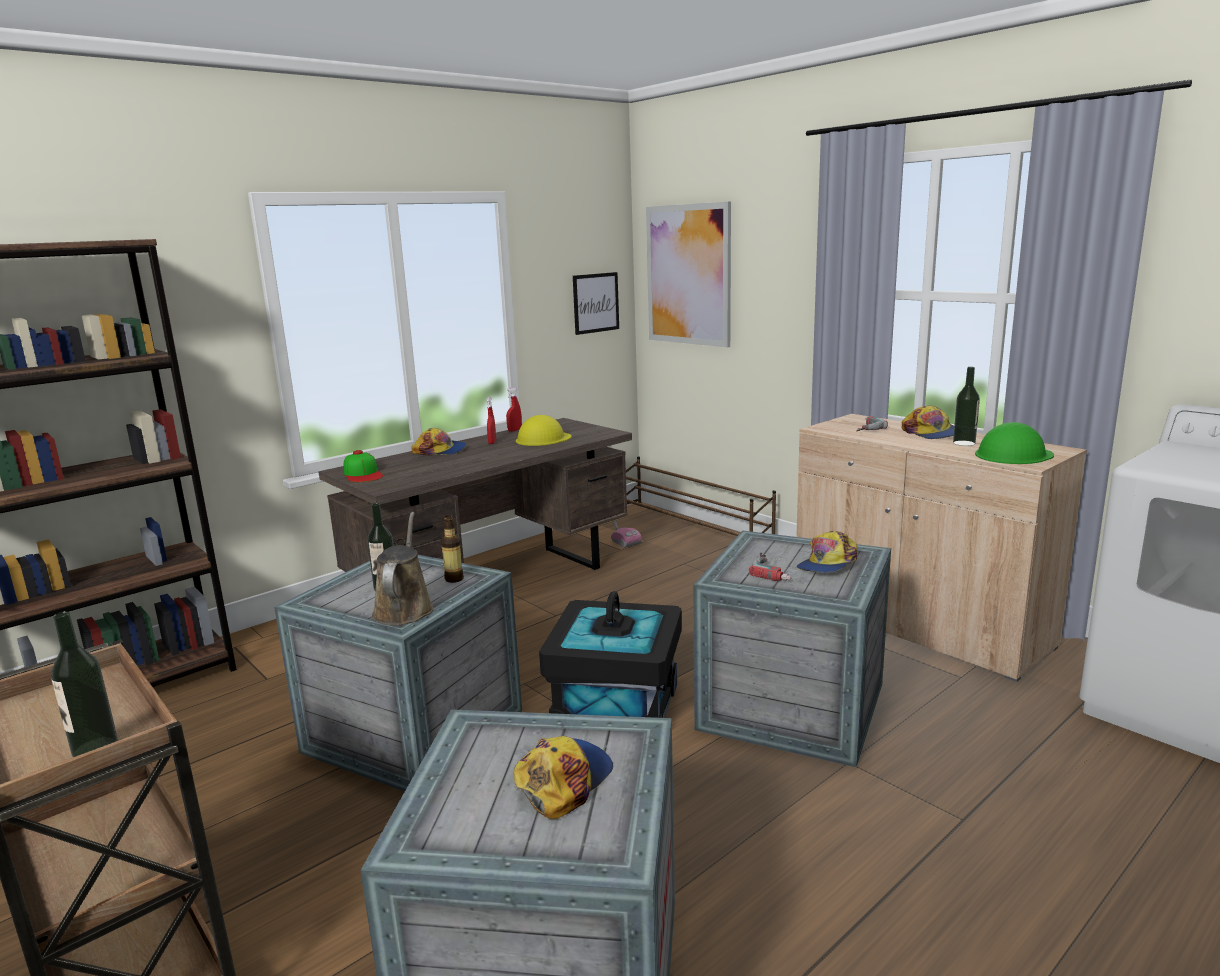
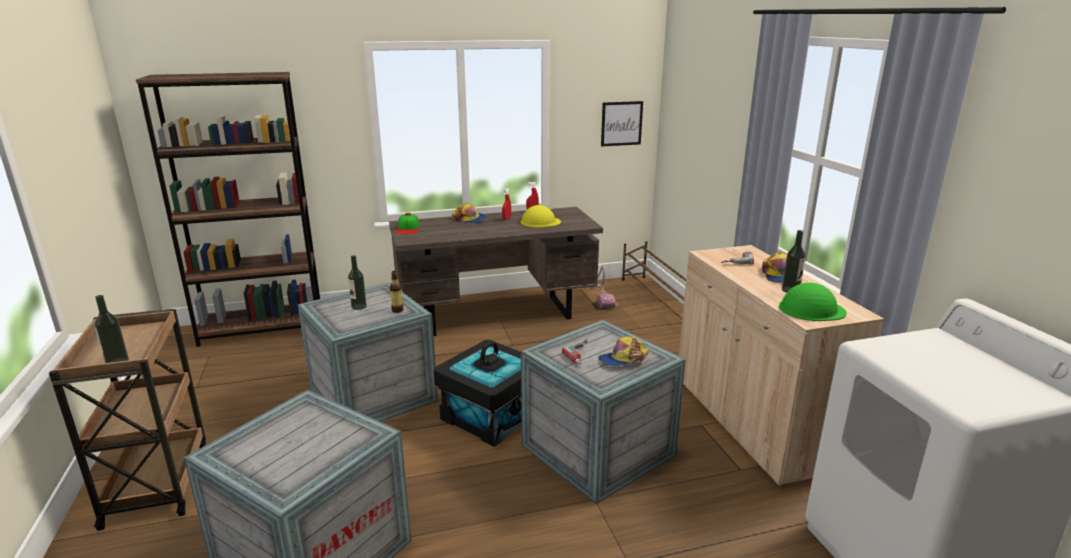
camera: 25 degrees right, 5 degrees up
(404, 609) = (352, 322): brown watering can -> none
(563, 780) = (309, 446): cap -> none
(688, 275) = (687, 110): picture -> none

